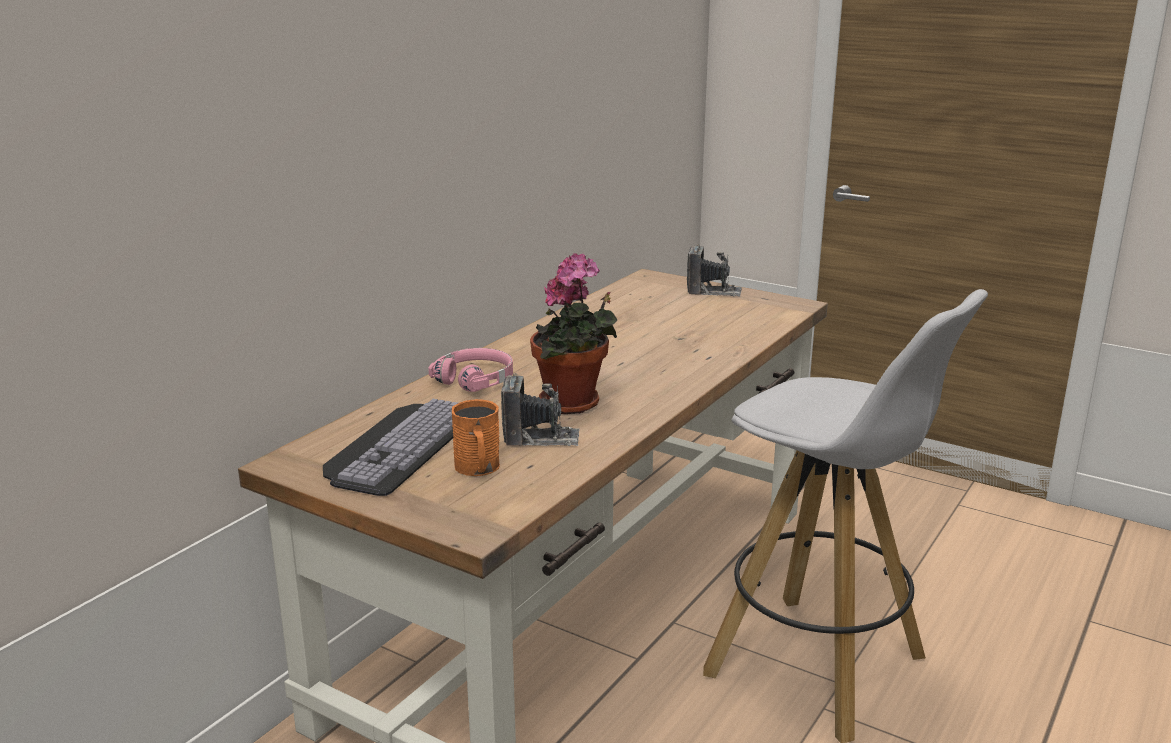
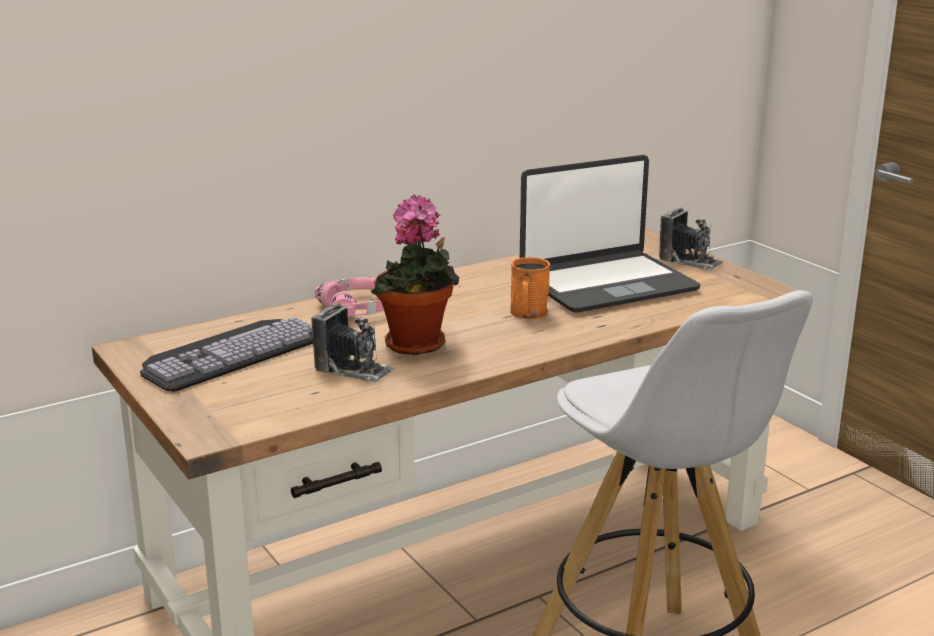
camera: 25 degrees right, 0 degrees up
(478, 468) = (269, 385): orange mug -> orange mug (528, 314)
(670, 321) = (606, 284): none -> laptop

